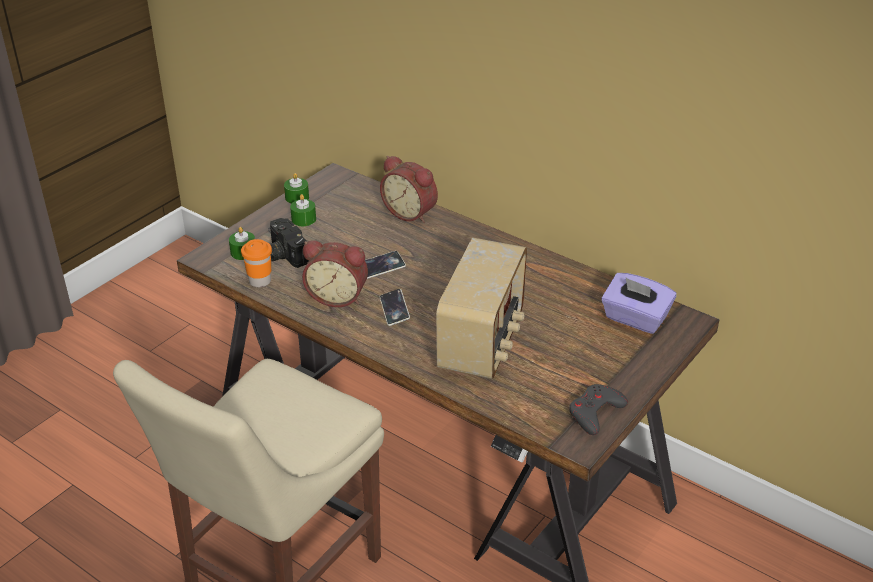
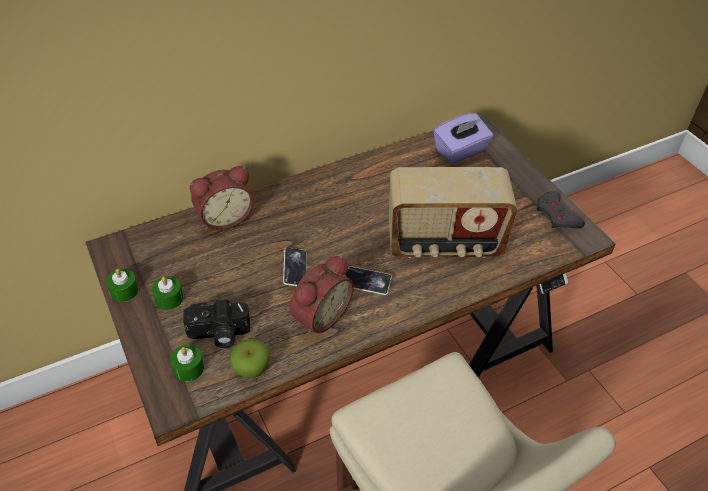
camera: 65 degrees left, 10 degrees up
(260, 281) = (251, 370): orange cup -> apple
(483, 343) = (444, 243): radio -> radio turned 135 degrees clockwise

